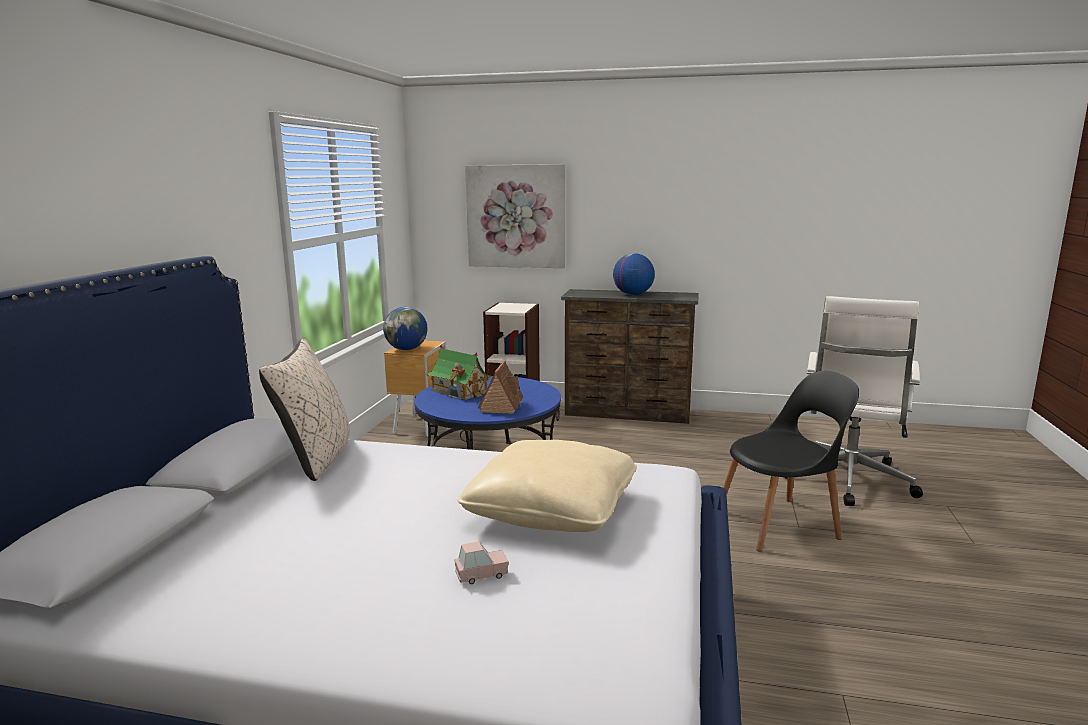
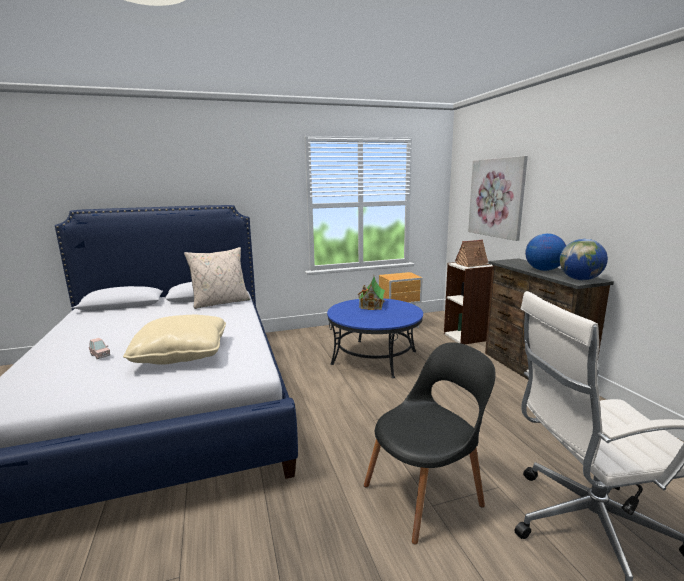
camera: 60 degrees right, 0 degrees up
(407, 349) = (391, 276): globe -> globe (580, 279)
(501, 405) = (363, 317): toy house -> toy house (472, 264)
(781, 524) = (426, 493): black chair -> black chair turned 75 degrees counterclockwise

